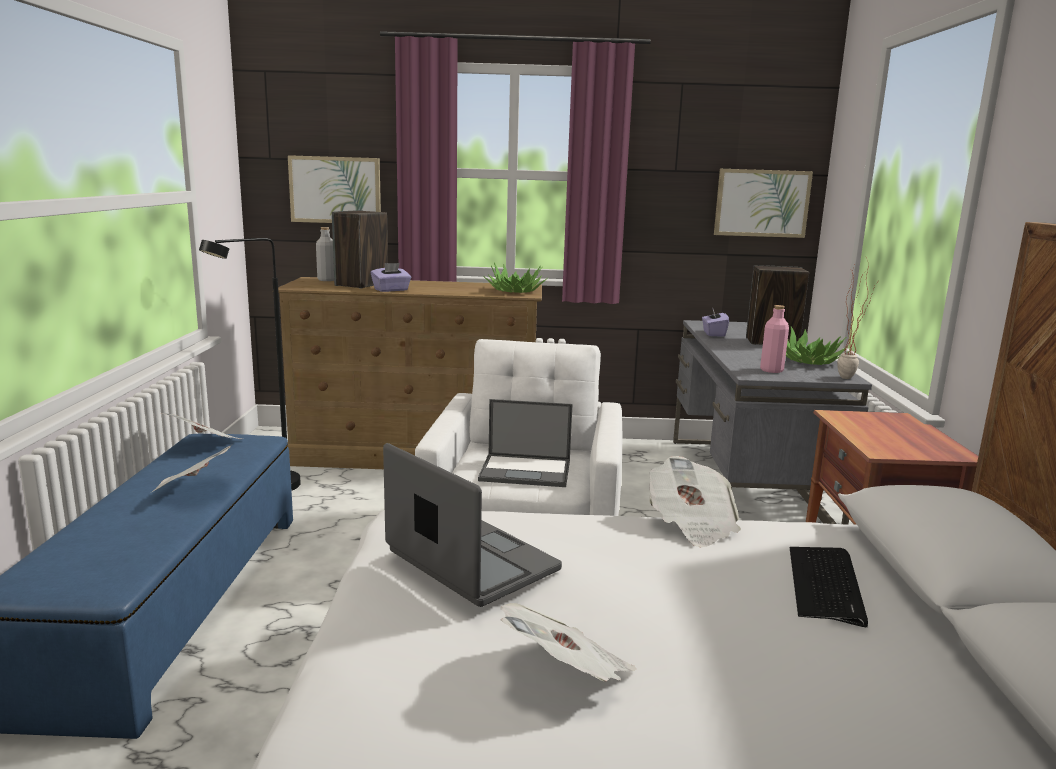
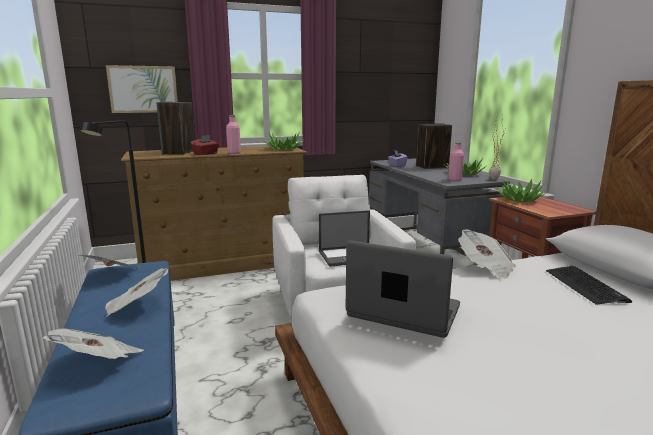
camera: 20 degrees left, 0 degrees up
(327, 280) = (149, 152): grey bottle -> none
(391, 290) = (205, 154): purple tissue box -> red tissue box
(431, 292) = (234, 153): none -> pink bottle
(567, 674) = (532, 365): newspaper -> newspaper (99, 362)
(761, 203) = (406, 90): picture -> none
(866, 420) = (519, 199): none -> potted plant

